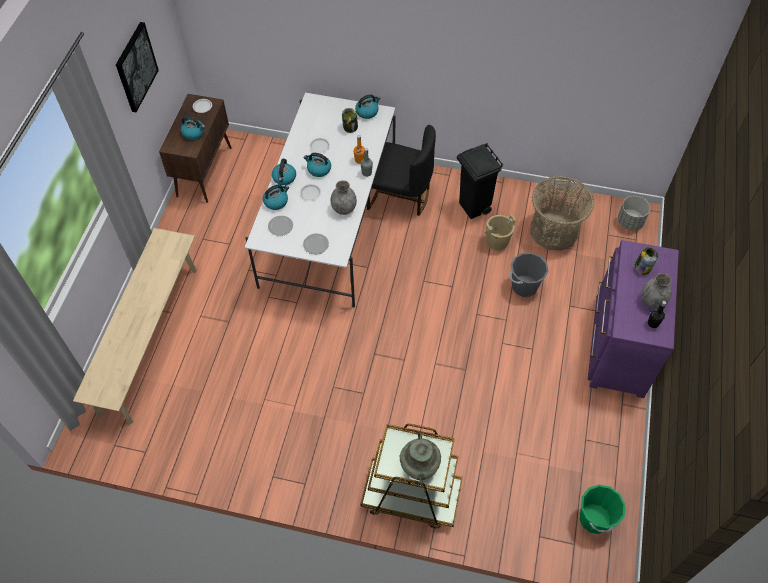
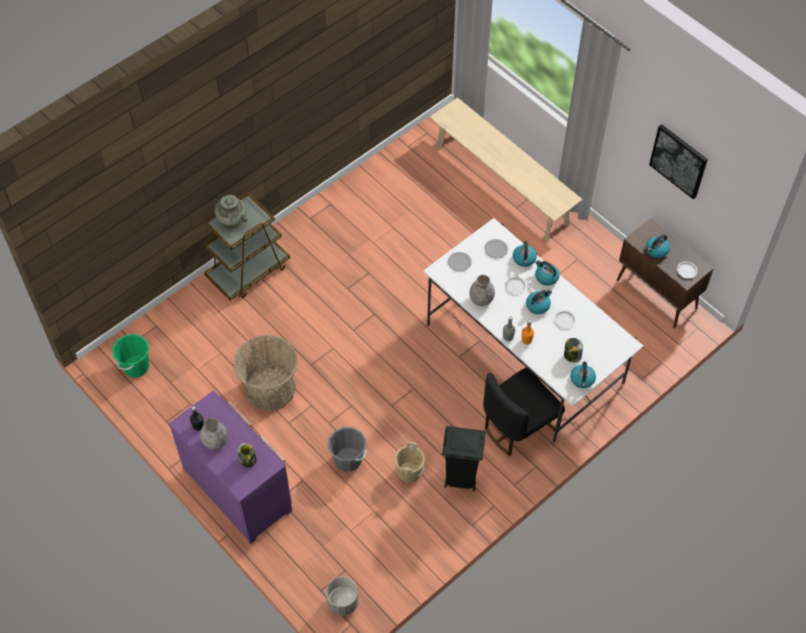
camera: 125 degrees right, 0 degrees up
(554, 231) = (384, 527): basket -> basket (270, 388)

